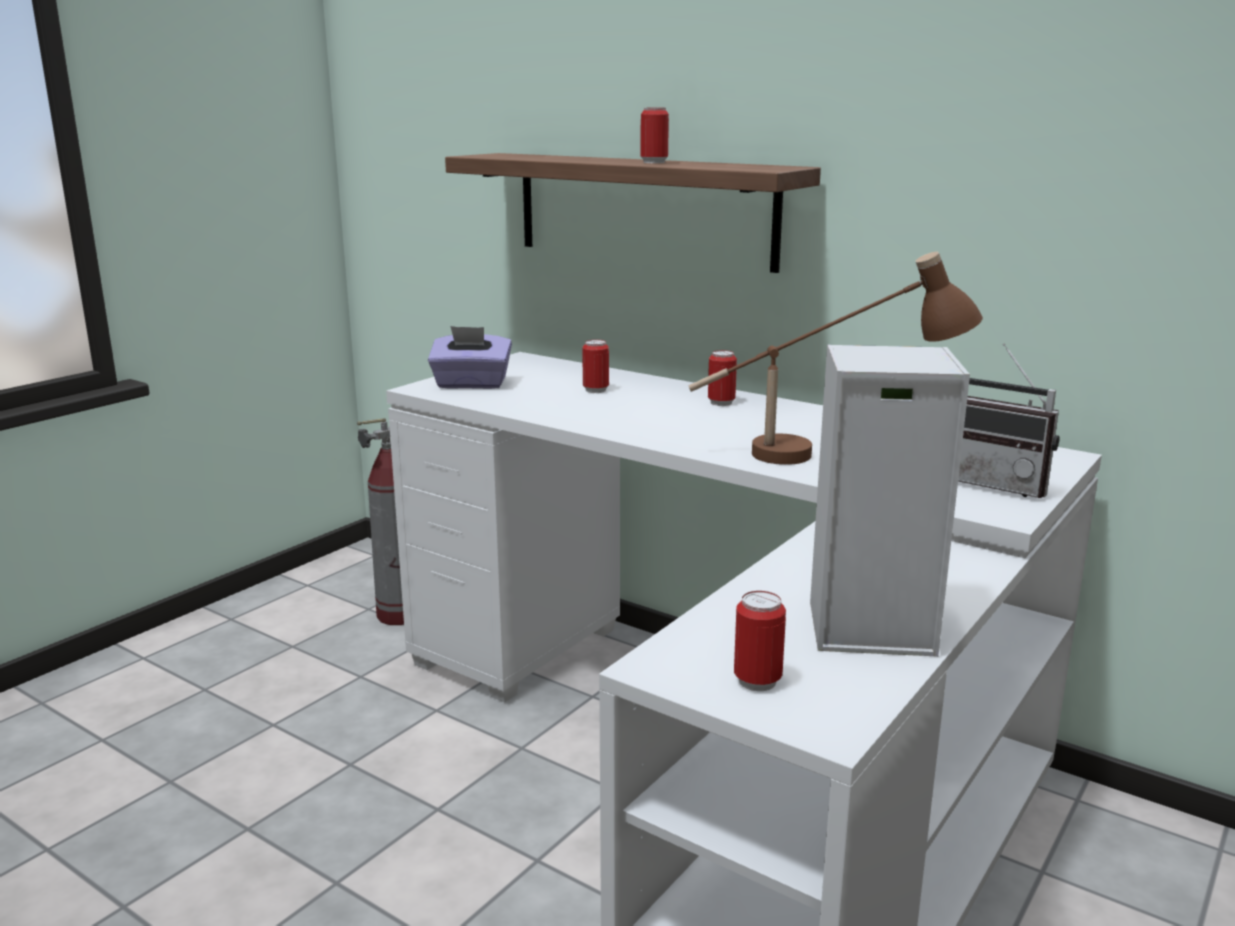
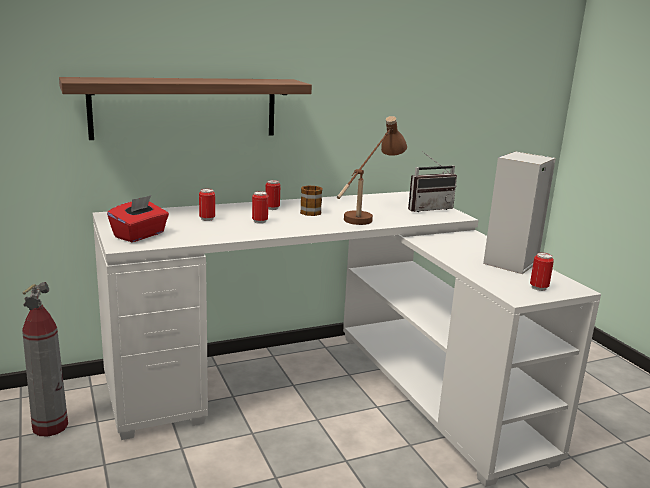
camera: 60 degrees left, 0 degrees up
(471, 384) = (140, 235): purple tissue box -> red tissue box
(654, 162) = (218, 80): can -> can (260, 221)
(762, 423) = (312, 211): none -> mug

